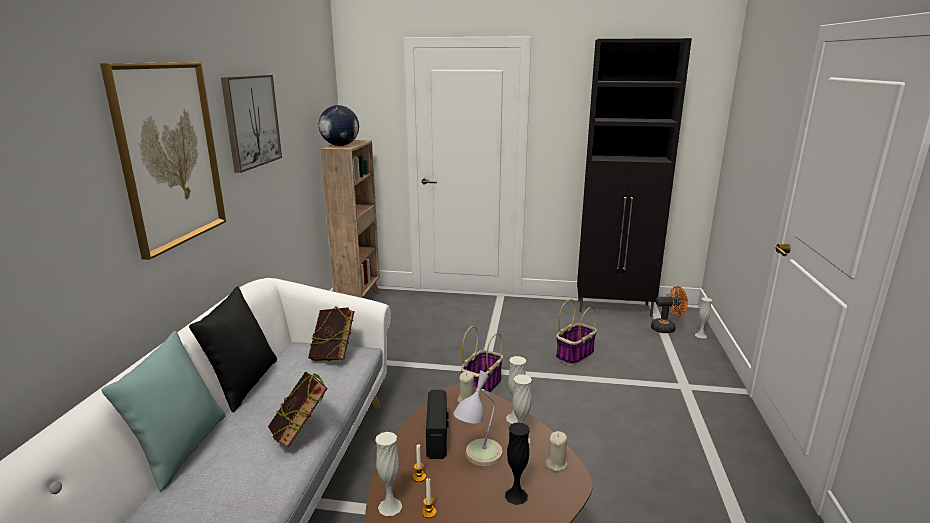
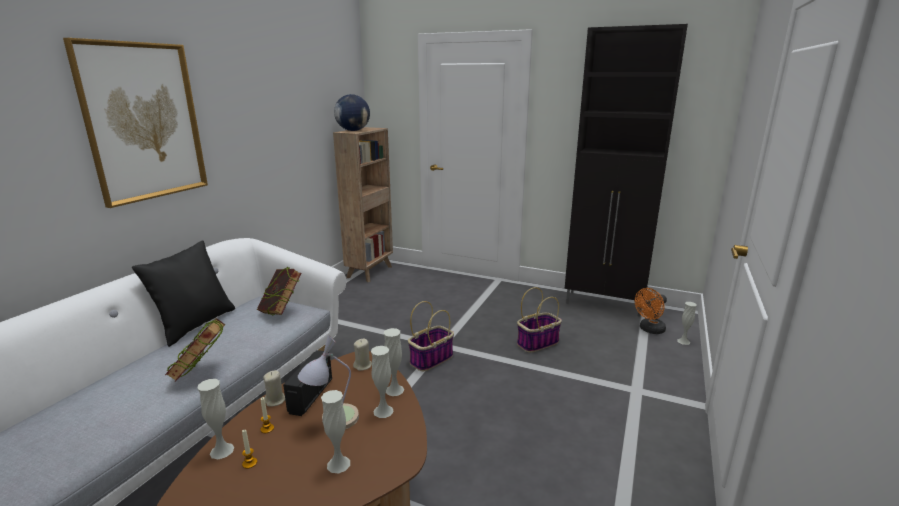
camera: 15 degrees right, 0 degrees up
(180, 450) = (107, 370): turquoise pillow -> none
(251, 121) = (248, 101): picture -> none
(516, 496) = (338, 464): black vase -> white vase
(556, 464) = (399, 441): beige candle -> beige candle (275, 400)
(667, 328) = (649, 330): orange fan -> orange fan turned 135 degrees clockwise

